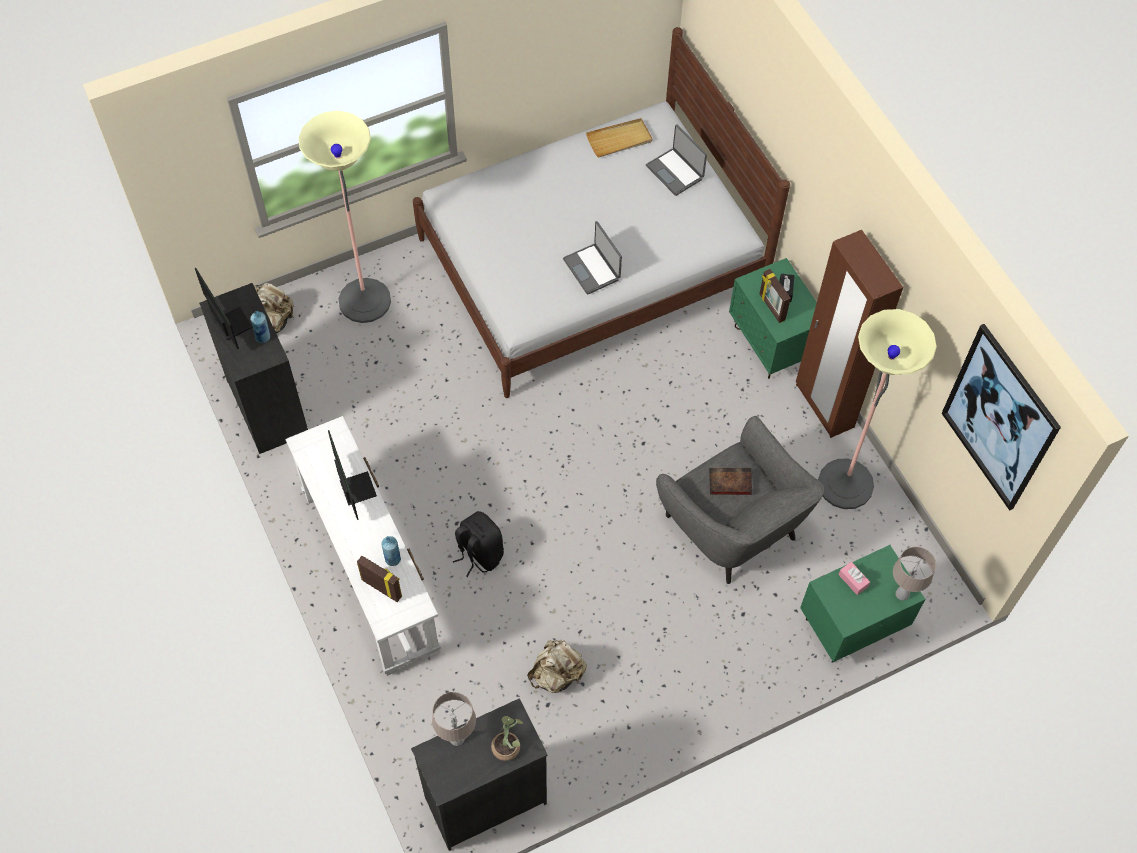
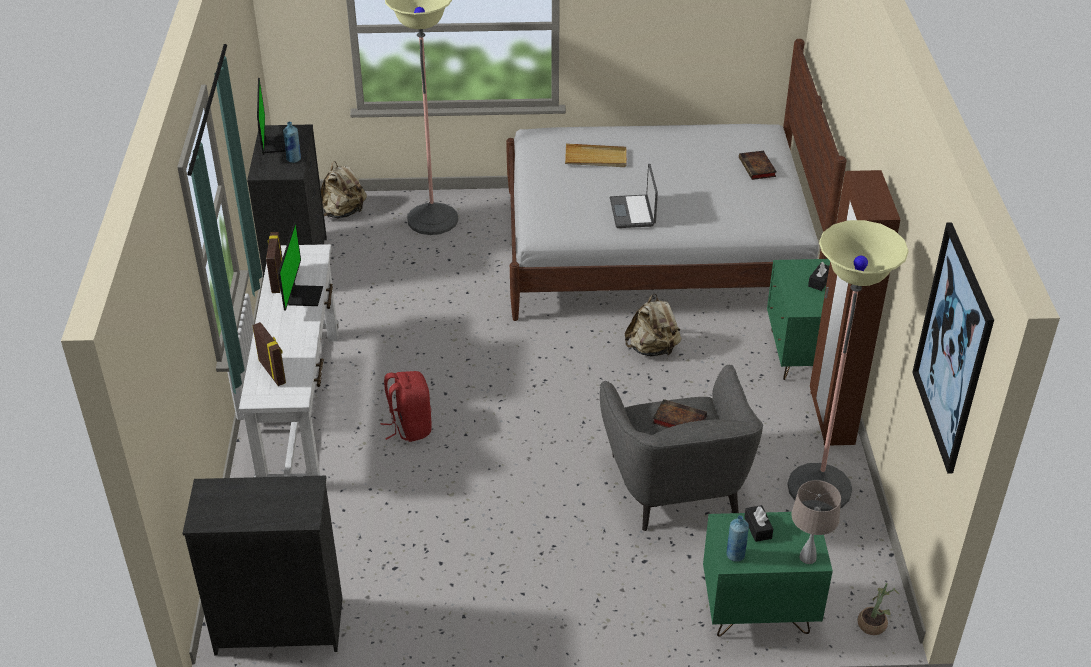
camera: 25 degrees right, 20 degrees down
(392, 559) = (298, 354): blue bottle -> blue bottle (735, 555)
(456, 738) = (242, 486): beige table lamp -> none
(479, 554) = (409, 427): black backpack -> red backpack
(507, 744) = (286, 507): potted plant -> potted plant (874, 623)
(557, 675) = (420, 546): beige backpack -> beige backpack (652, 349)
(619, 140) = (717, 135): beige tray -> beige tray (596, 158)
(675, 172) = (758, 168): laptop -> book
(771, 307) = (798, 290): picture frame -> picture frame (277, 280)
(853, 580) = (758, 528): pink tissue box -> black tissue box

